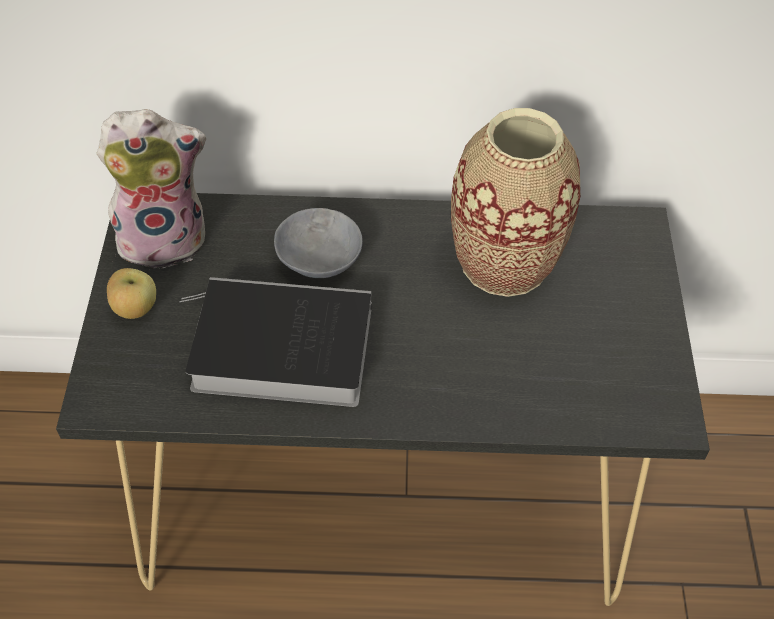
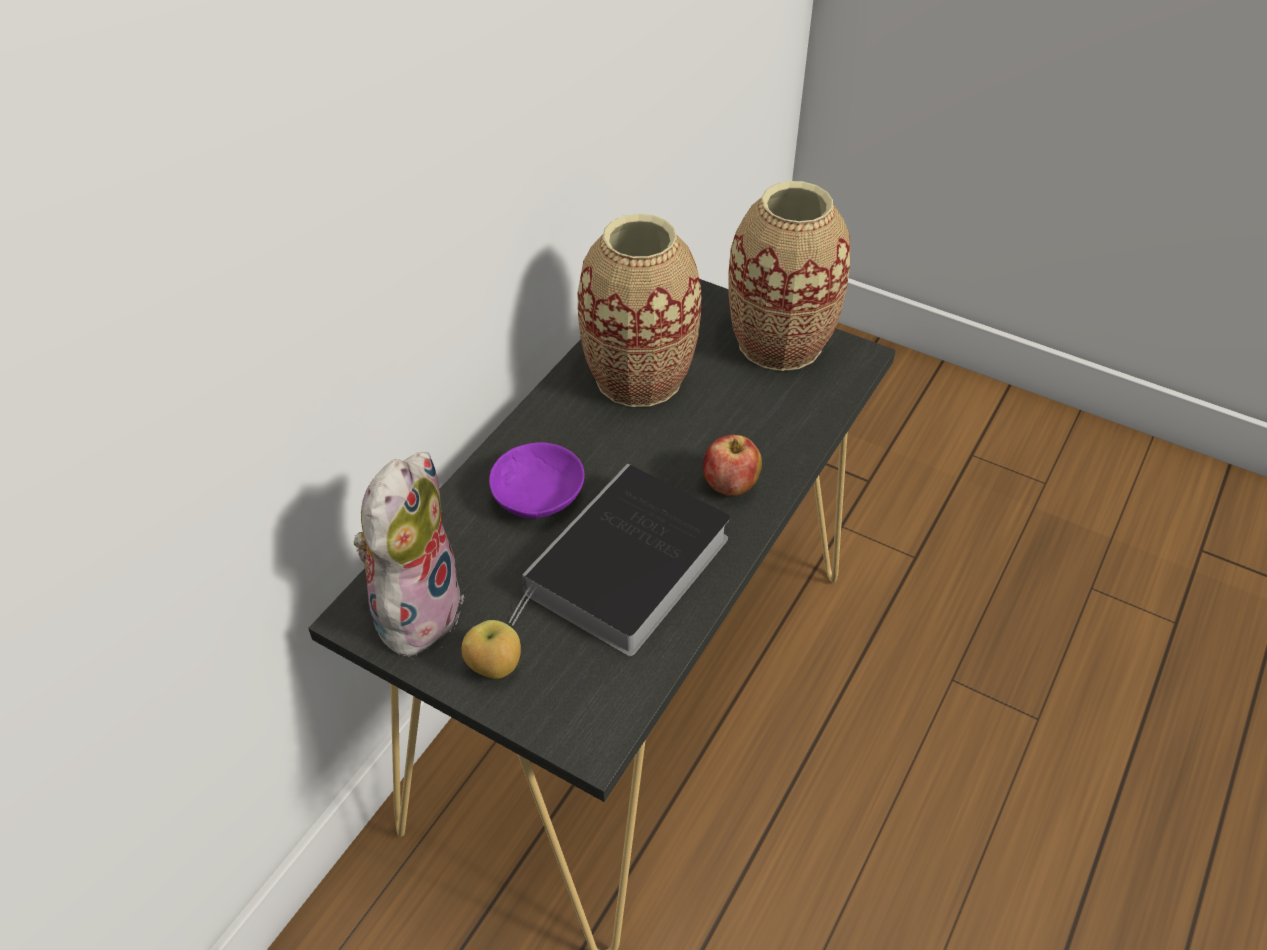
camera: 60 degrees left, 5 degrees down
(317, 259) = (539, 498): grey bowl -> purple bowl
(418, 383) = (730, 486): none -> apple
(636, 347) = (780, 342): none -> vase

